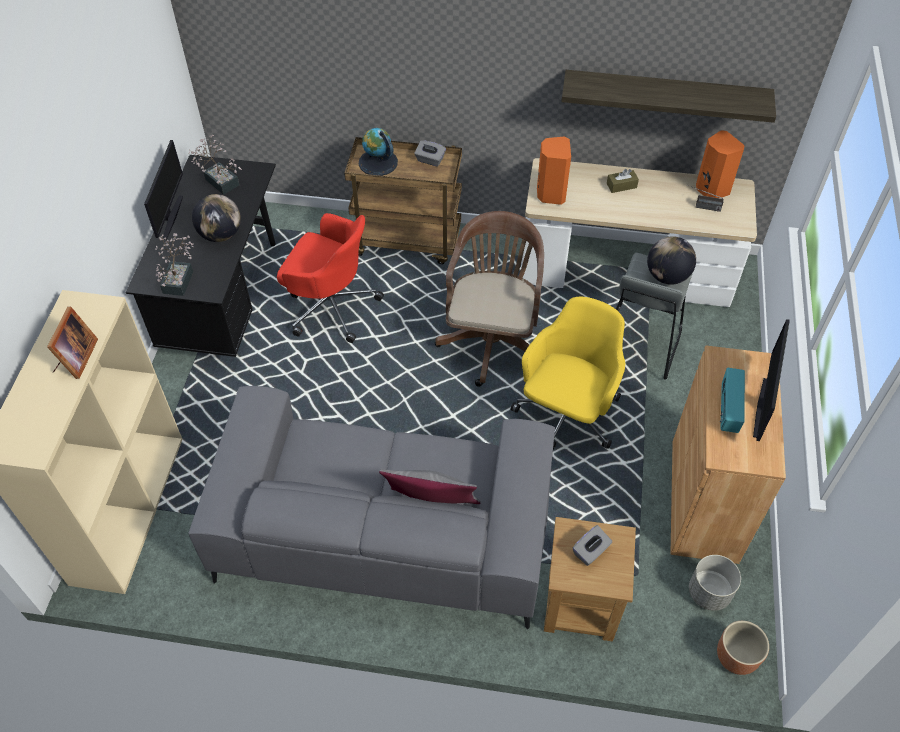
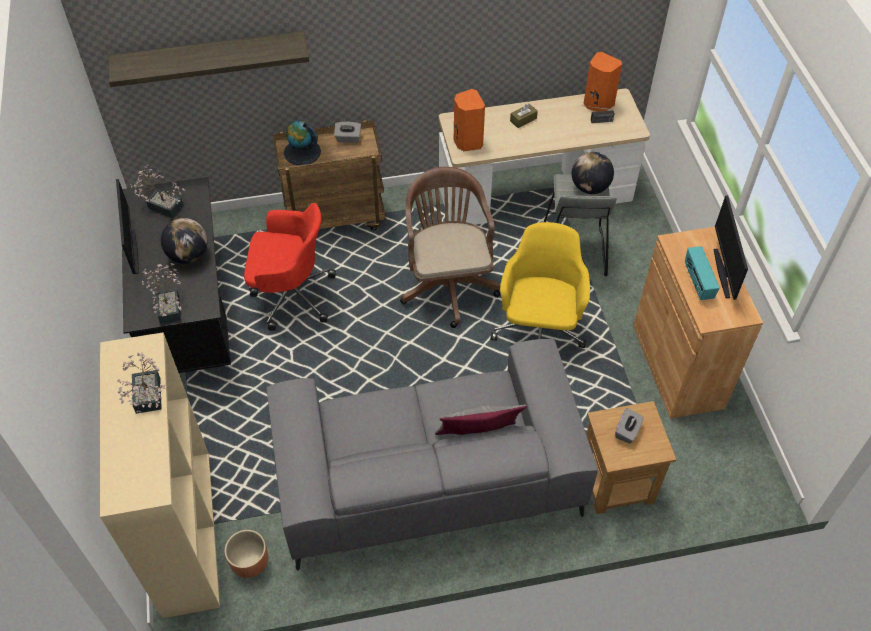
camera: 20 degrees left, 0 degrees up
(76, 359) = (147, 400): picture frame -> potted plant
(665, 94) = (545, 32): shelf -> shelf (210, 57)
(709, 592) = (711, 439): grey planter -> none
(735, 657) = (752, 483): brown planter -> brown planter (250, 563)

